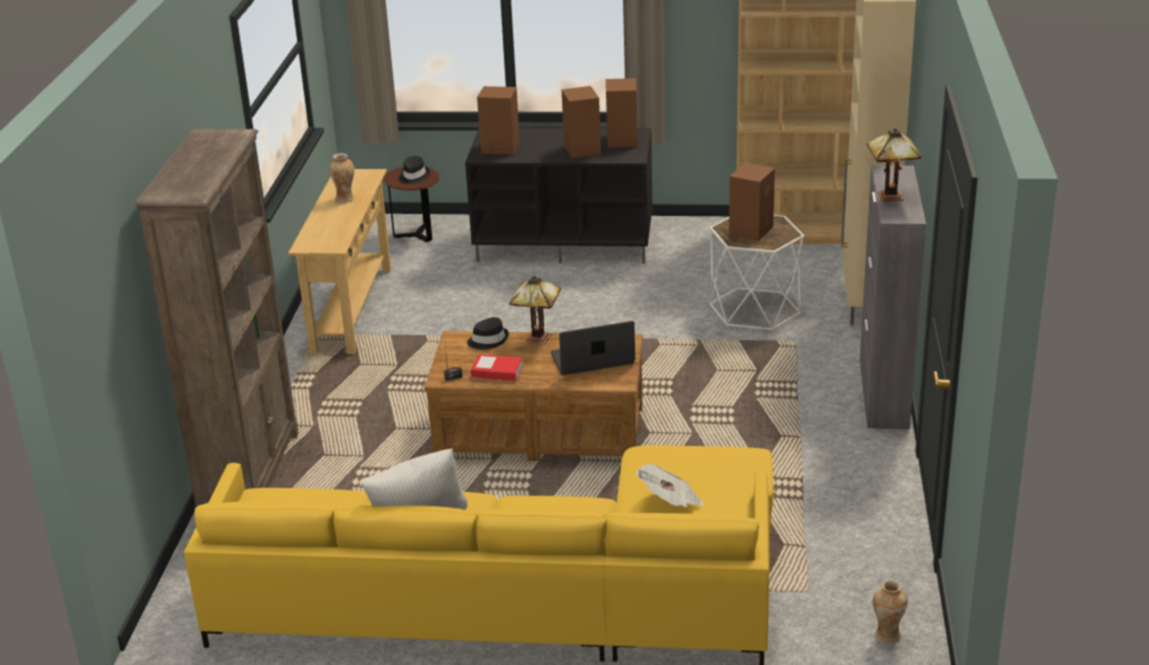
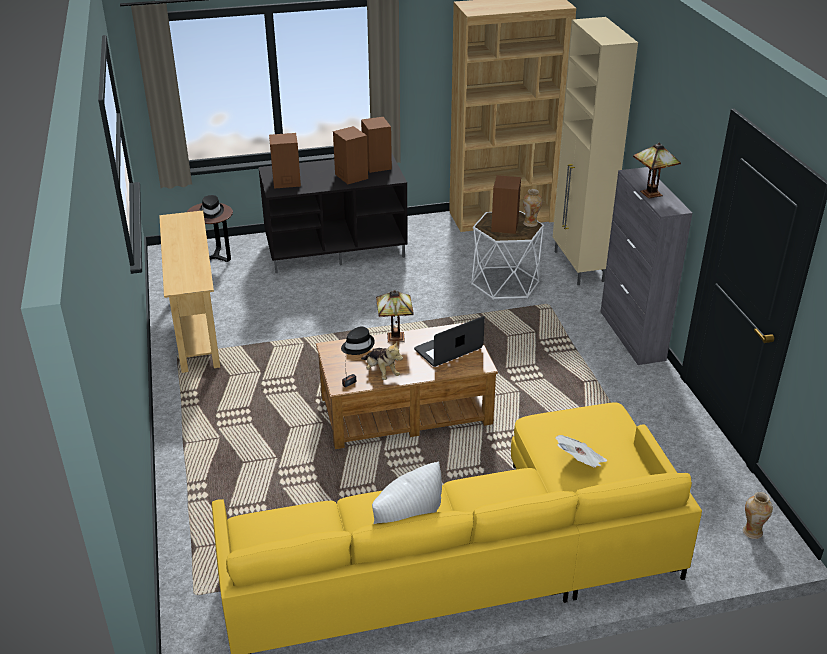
camera: 20 degrees left, 5 degrees up
(251, 476) = (190, 493): brown bookcase -> none
(345, 199) = (184, 241): vase -> vase (530, 223)
(497, 372) = (381, 372): book -> plush toy

